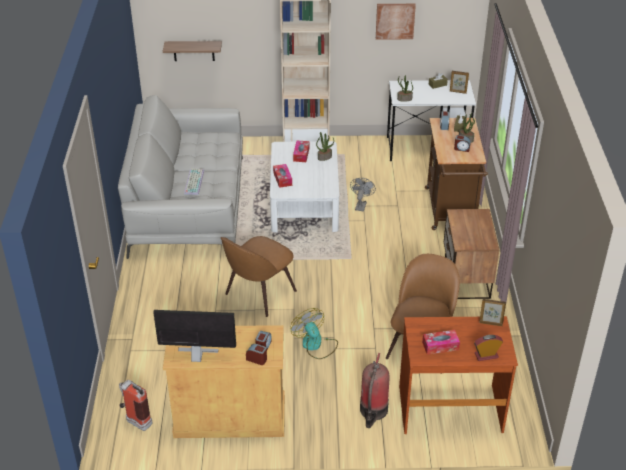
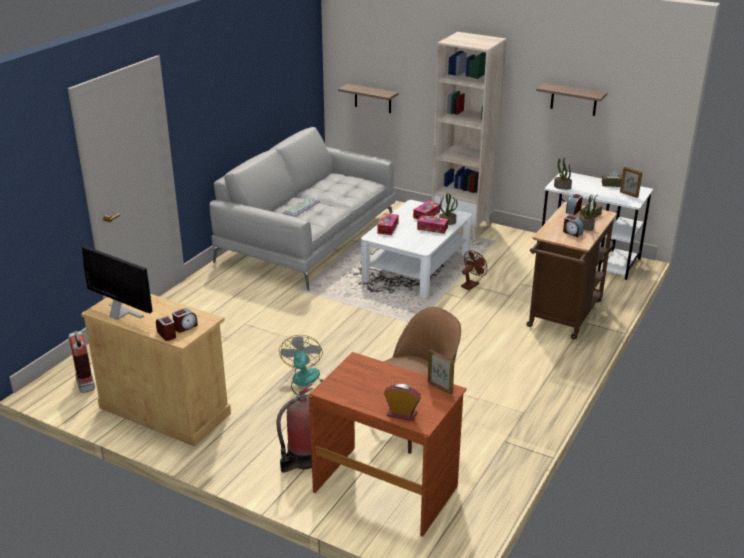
camera: 30 degrees right, 10 degrees down
(258, 294) = (297, 324): brown chair -> none
(361, 205) = (471, 284): grey fan -> brown fan
(395, 20) = (573, 99): picture -> shelf
(440, 346) = (361, 388): tissue box -> tissue box (432, 228)
(465, 278) = (523, 378): nightstand -> none

